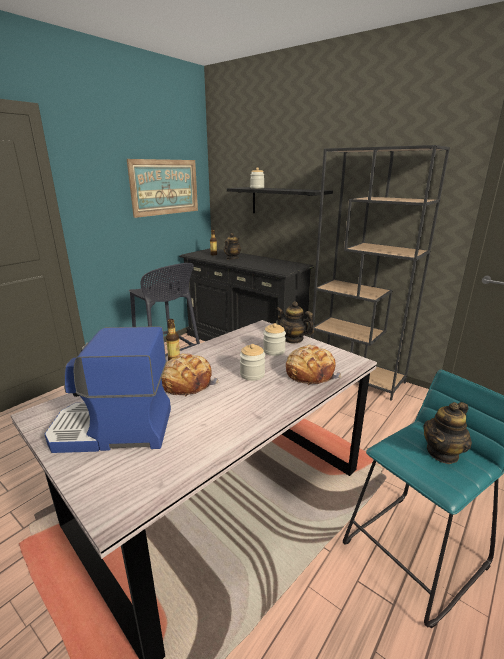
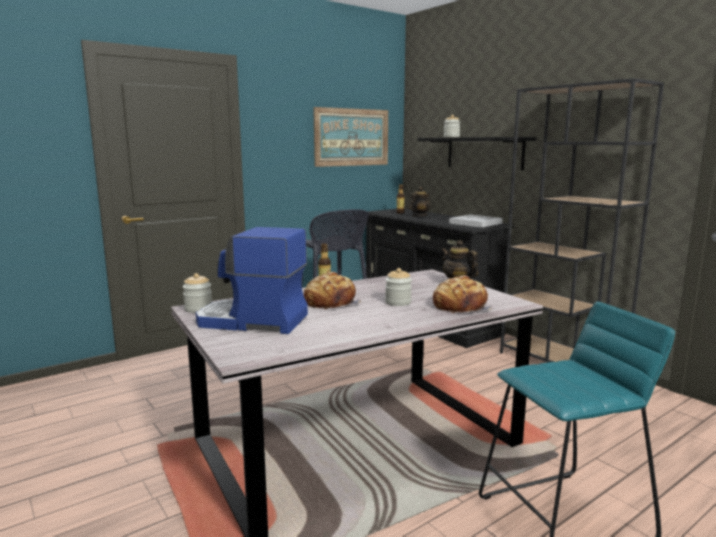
camera: 15 degrees right, 10 degrees down
(274, 351) = (431, 290): jar -> jar (198, 309)
(282, 265) = (475, 223): none -> white tray
(442, 453) = (580, 379): teapot -> none

